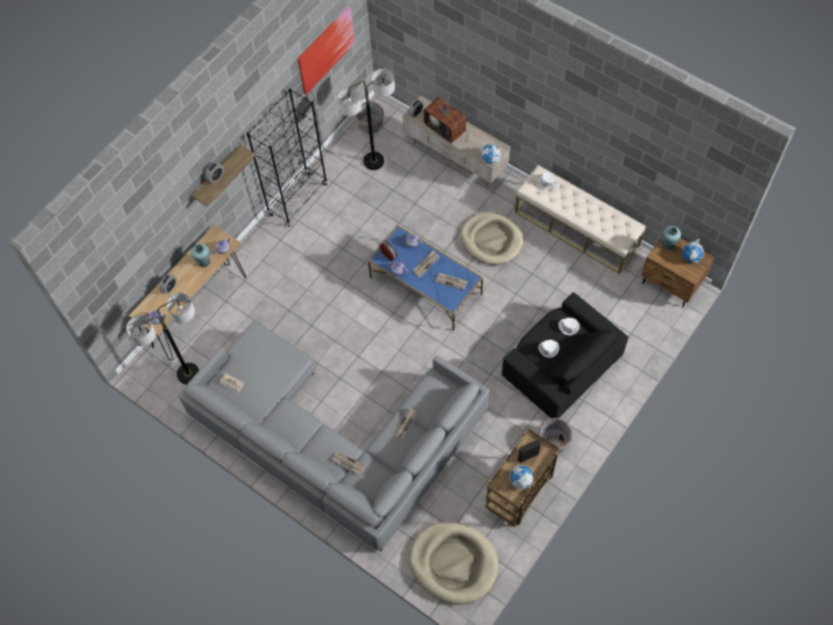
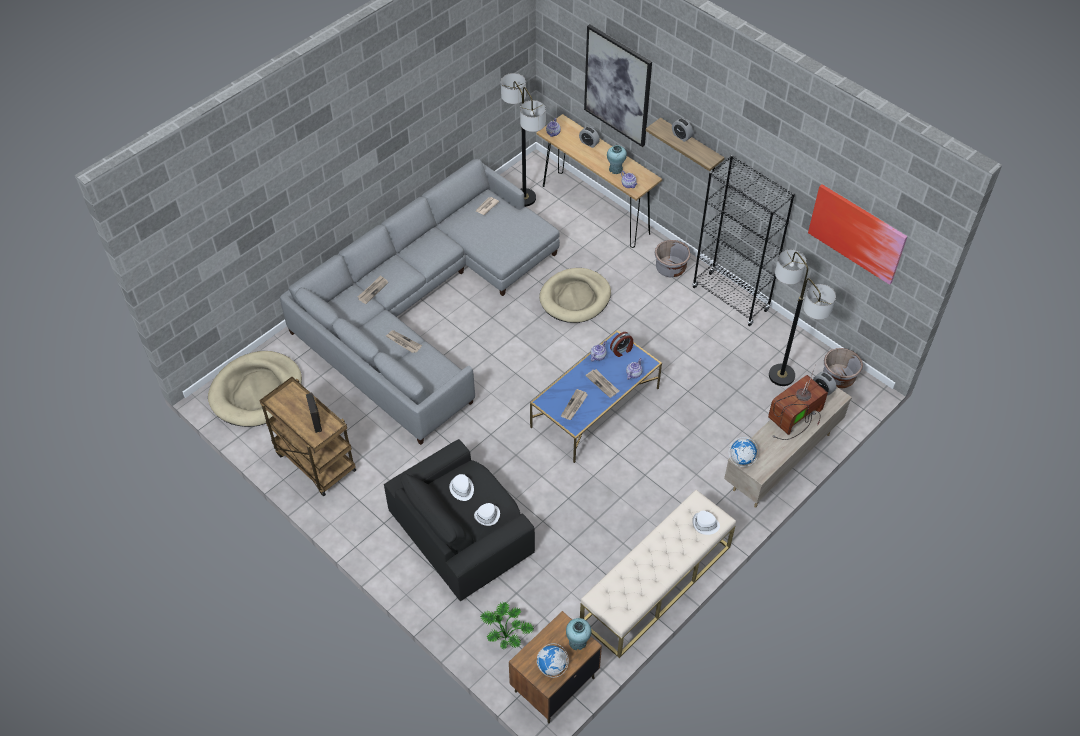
camera: 95 degrees right, 10 degrees down
(154, 229) = (617, 85): none -> picture
(491, 240) = (650, 484): beige dog bed -> beige dog bed (575, 298)
(521, 481) = (289, 411): globe -> none
(553, 441) = (365, 505): grey planter -> grey planter (670, 268)
(640, 319) = (506, 634): none -> potted plant

